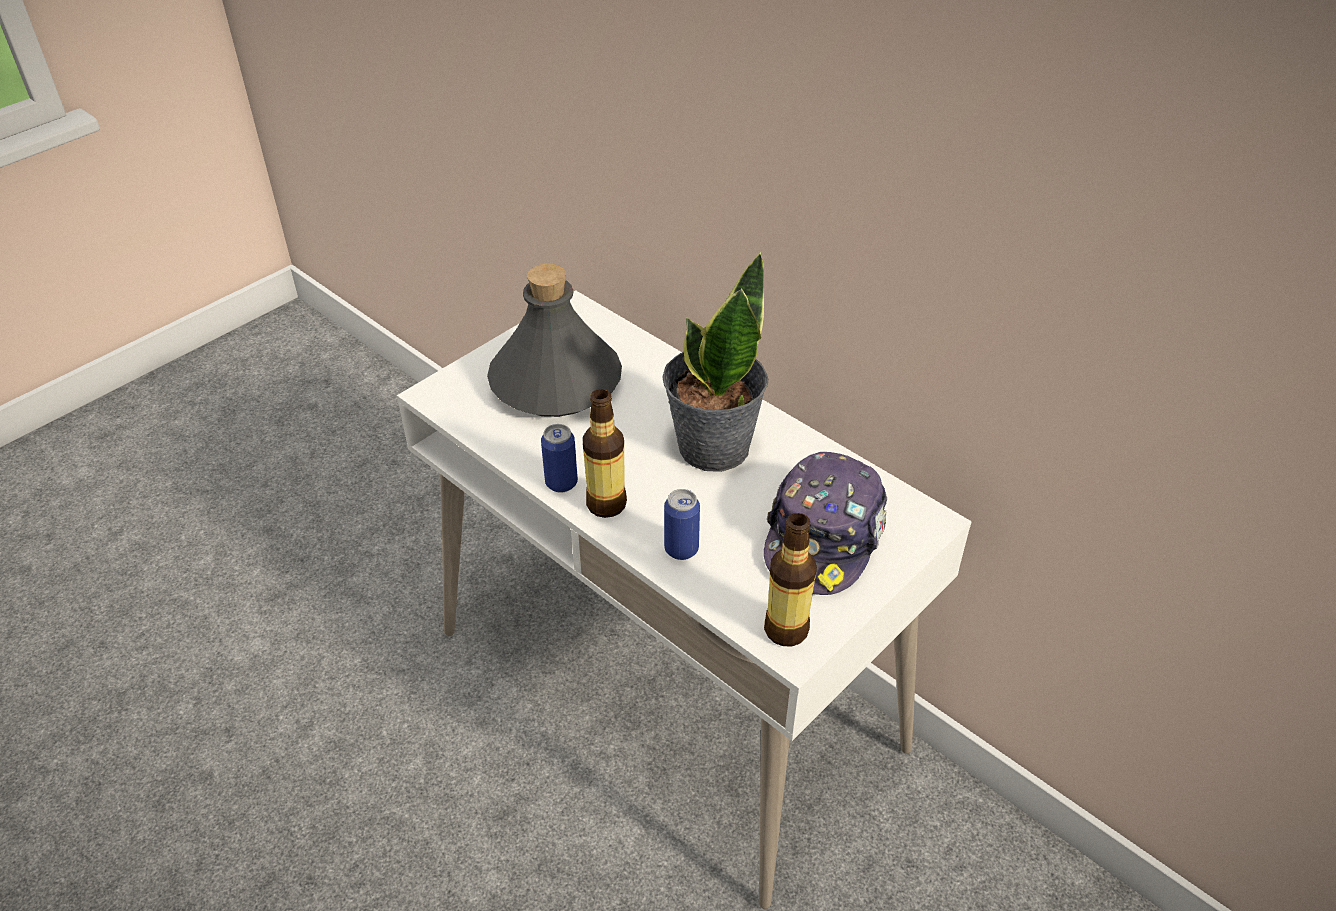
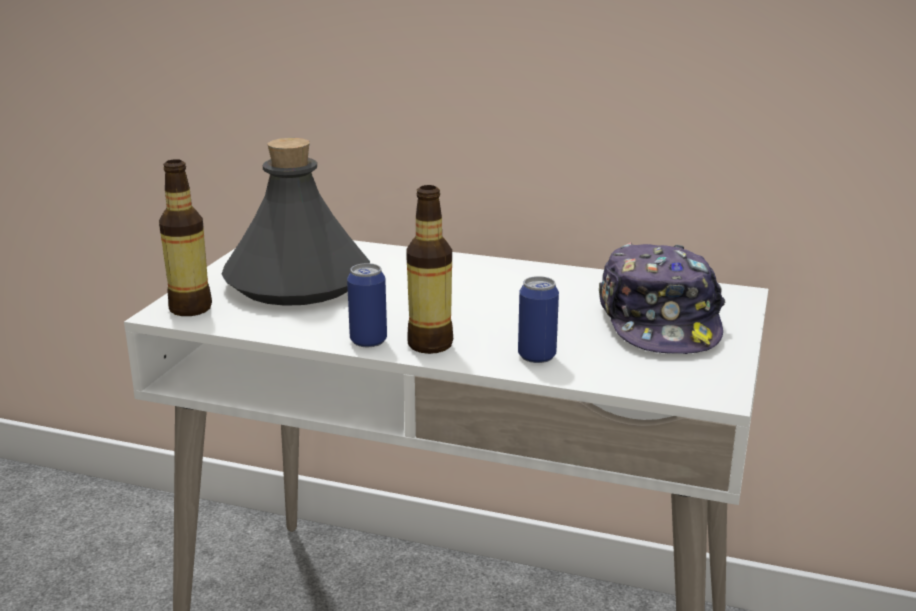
camera: 25 degrees left, 20 degrees down
(712, 447) = (496, 291): potted plant -> none
(786, 630) = (694, 382): bottle -> bottle (190, 308)

